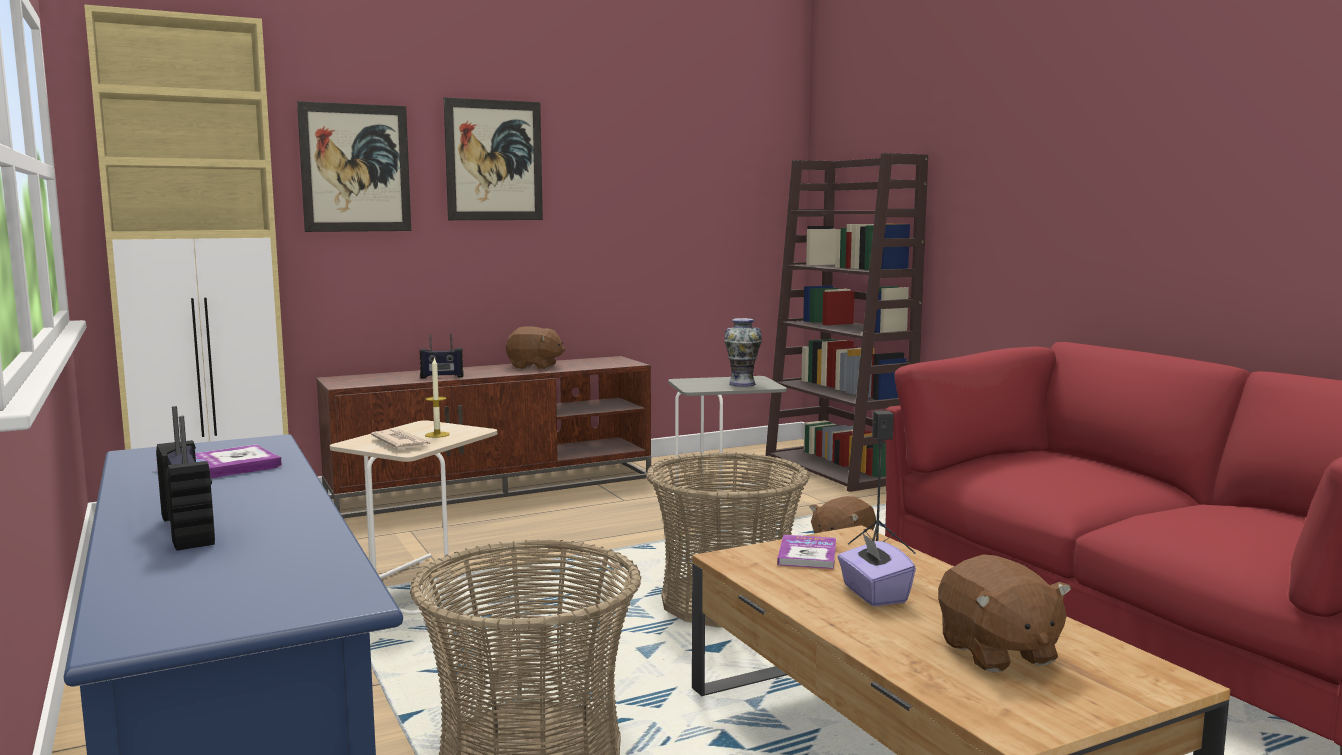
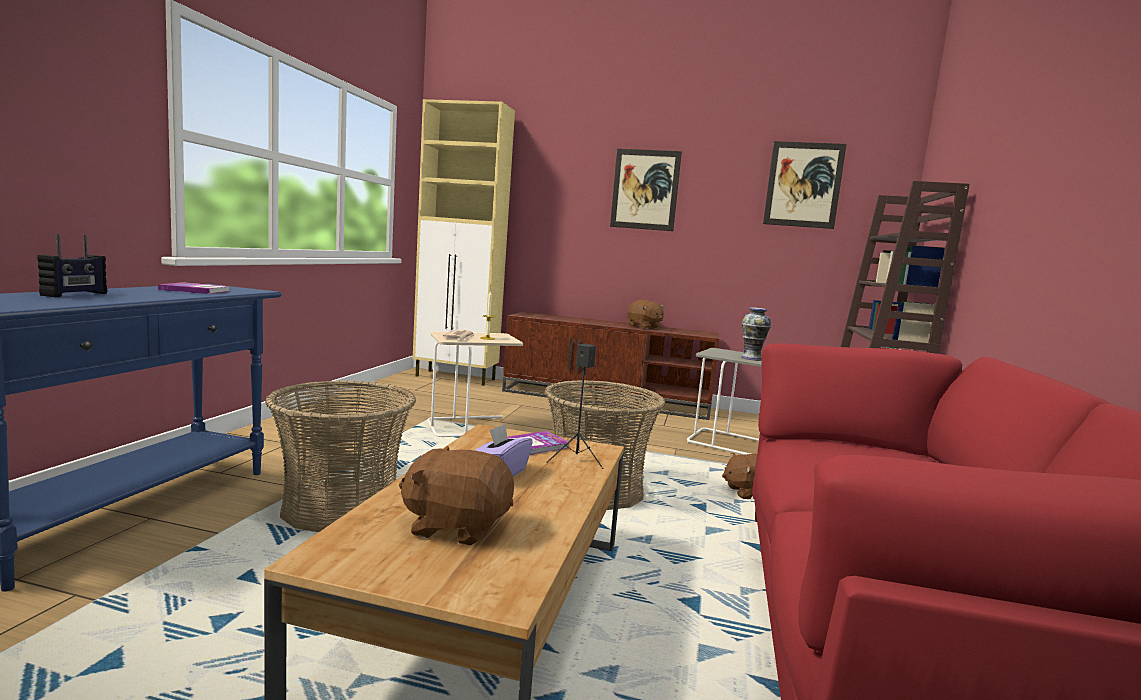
camera: 40 degrees right, 0 degrees up
(355, 168) = (559, 191): picture -> picture (803, 185)
(442, 377) = (577, 321): radio -> none
(997, 652) = (456, 526): brown plush toy -> brown plush toy turned 75 degrees clockwise

